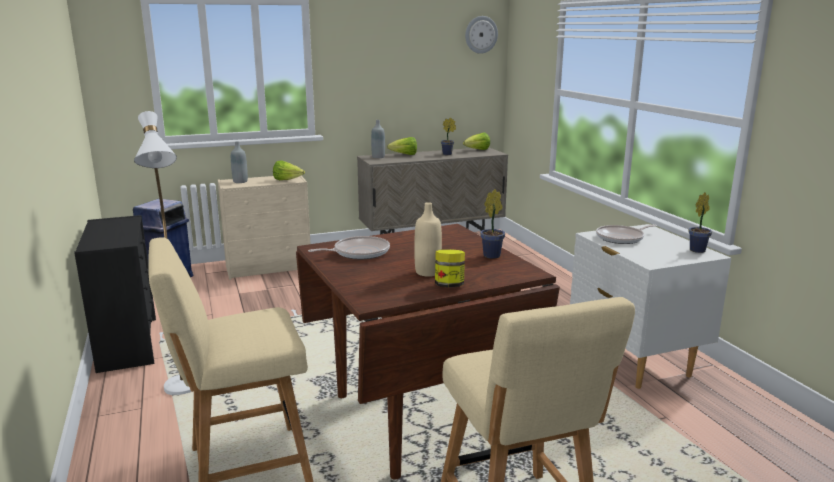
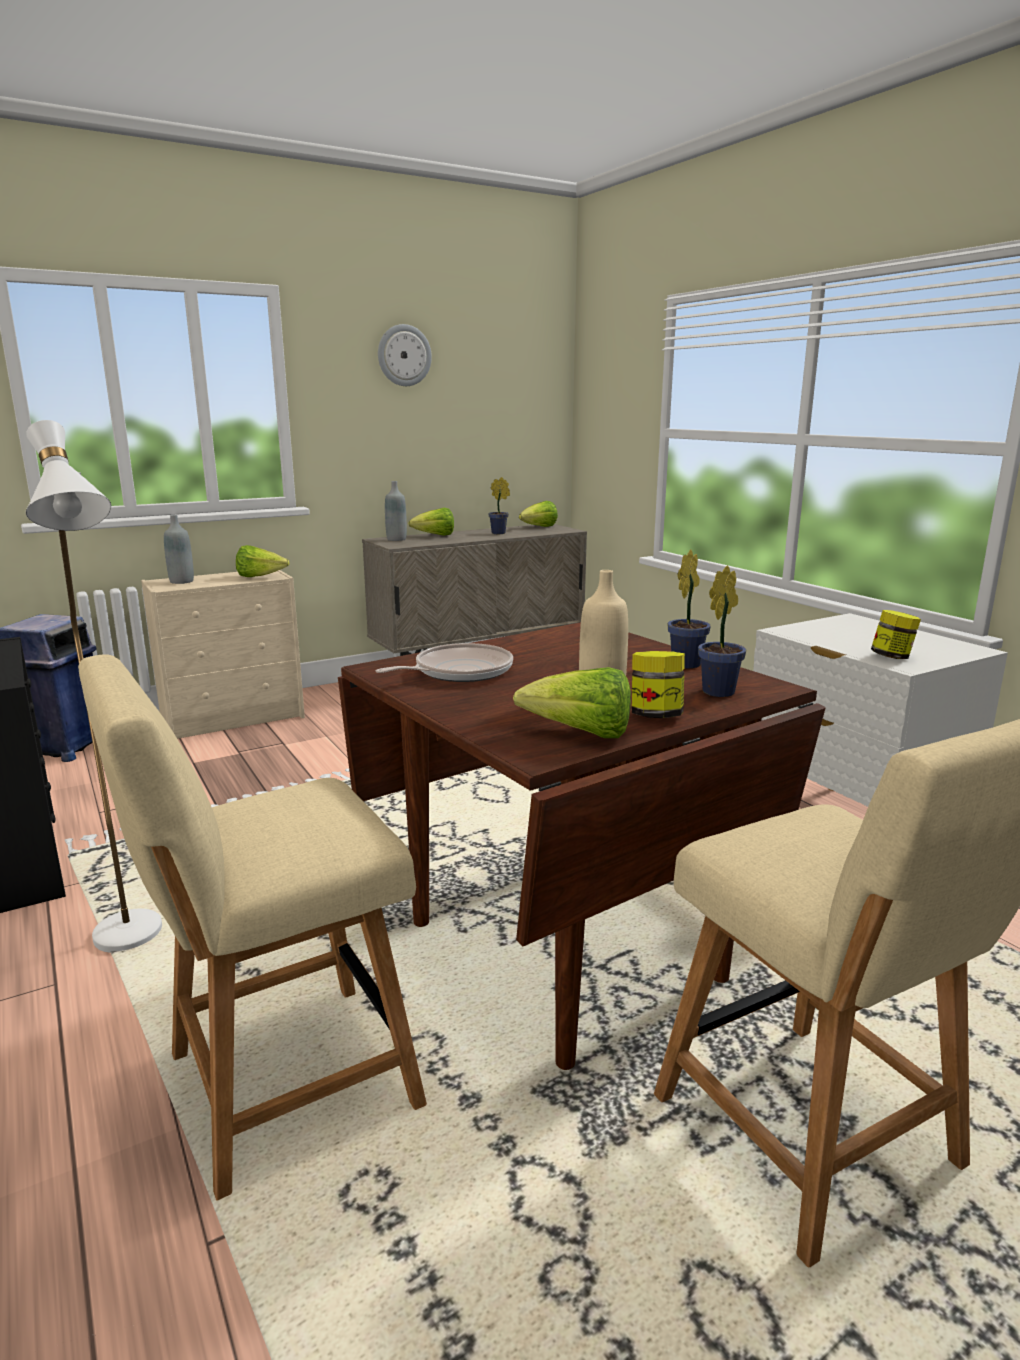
camera: 10 degrees left, 0 degrees up
(400, 293) = (581, 734): none -> lettuce
(481, 34) = (537, 354): wall clock -> wall clock (404, 355)
(622, 238) = (830, 634): frying pan -> none
(648, 256) = (892, 657): none -> jar
(698, 250) = (953, 644): potted plant -> potted plant (721, 691)

